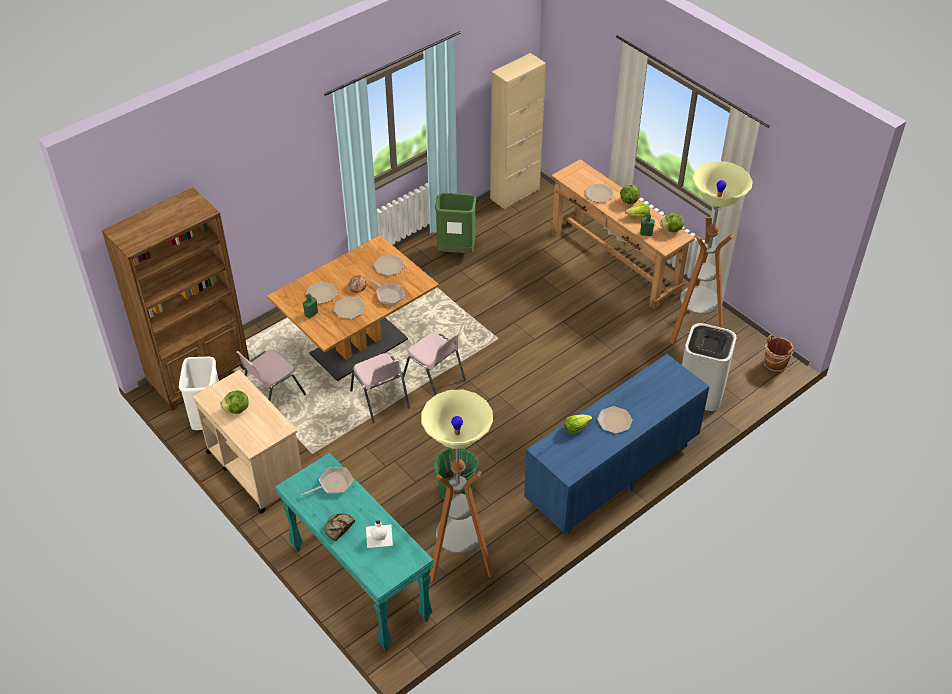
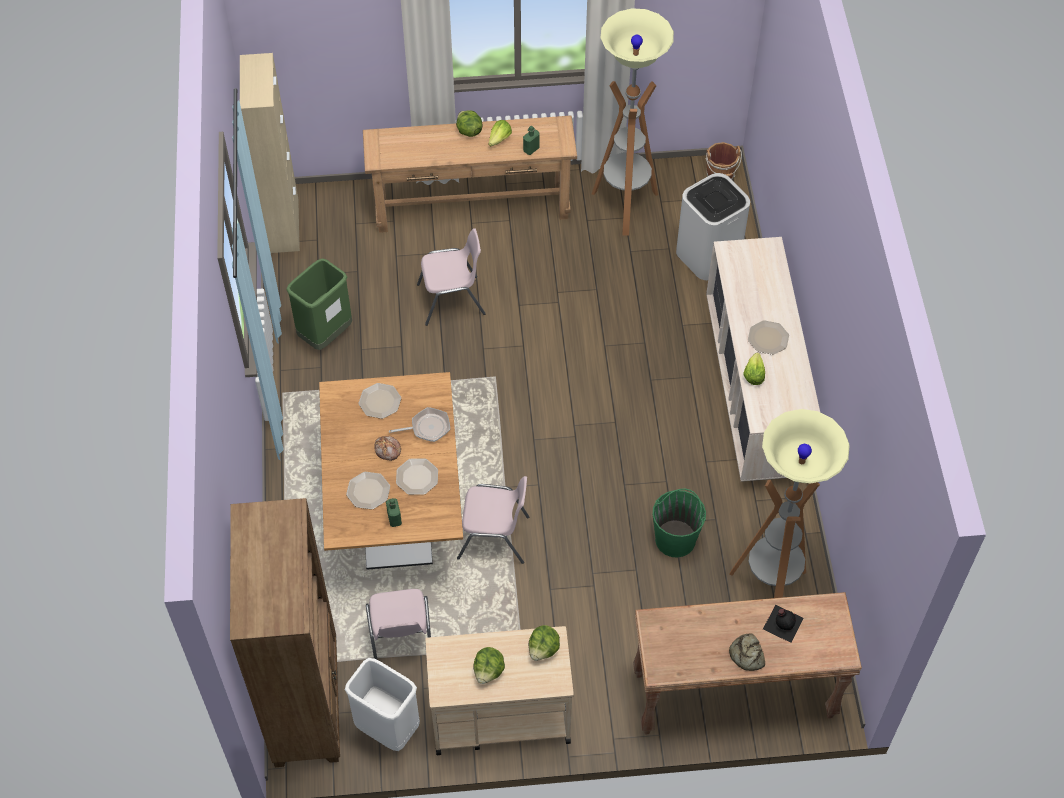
camera: 55 degrees left, 10 degrees up
(333, 484) = (683, 628): frying pan -> none
(359, 584) = (733, 697): turquoise console table -> brown console table
(379, 535) = (783, 622): white bottle -> black bottle
(434, 379) = (505, 469): pink chair -> pink chair (452, 300)
(599, 193) = (434, 148): plate -> none
(612, 474) = (754, 393): blue dresser -> beige dresser
(671, 229) = (544, 125): lettuce -> lettuce (543, 649)

